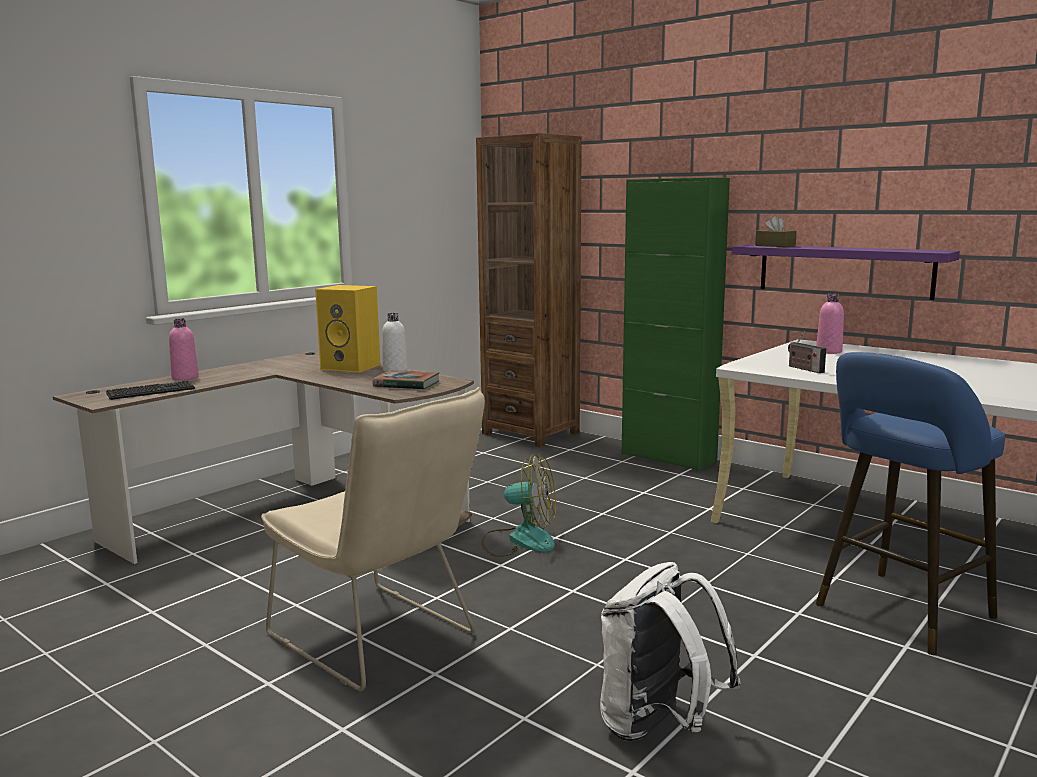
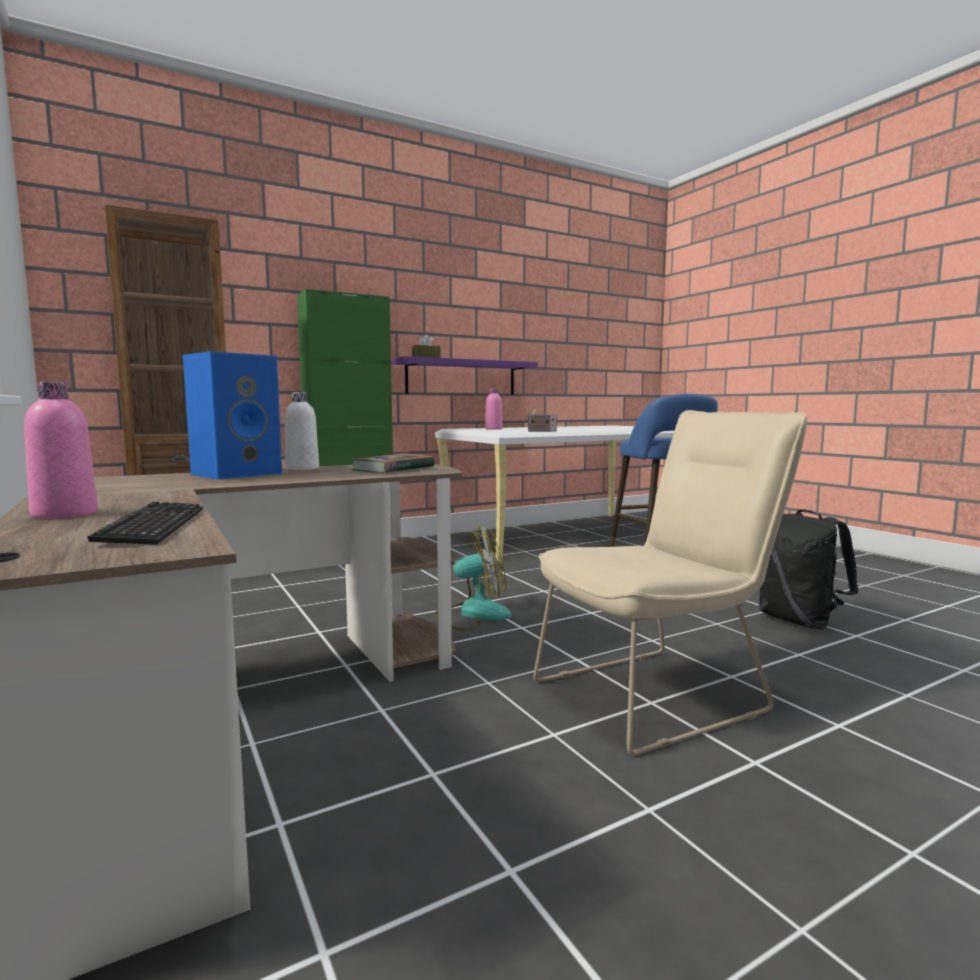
camera: 70 degrees left, 5 degrees down
(352, 367) = (238, 474): yellow speaker -> blue speaker
(520, 540) = (472, 614): fan -> fan turned 45 degrees clockwise
(658, 726) = (799, 621): white backpack -> black backpack

